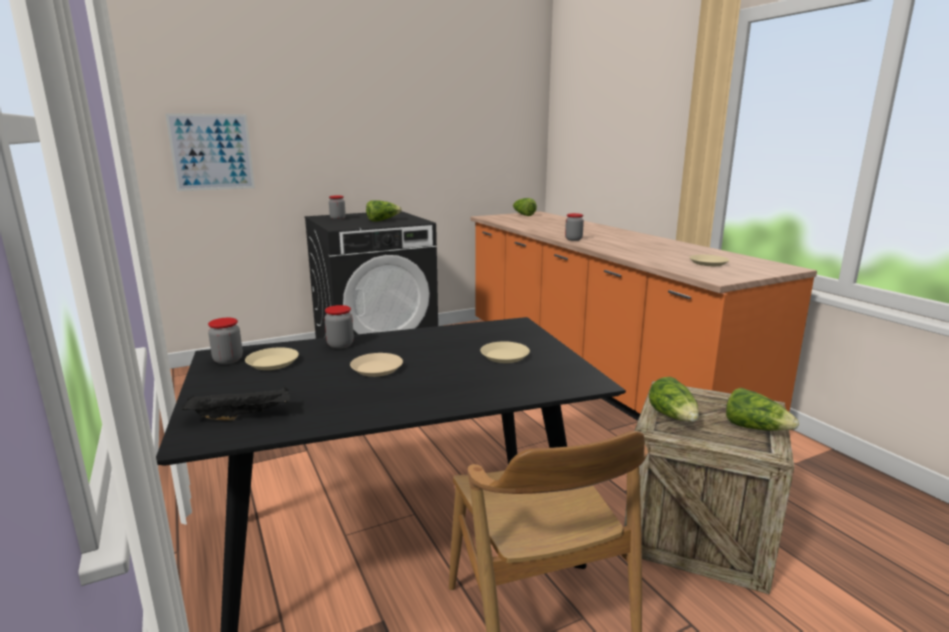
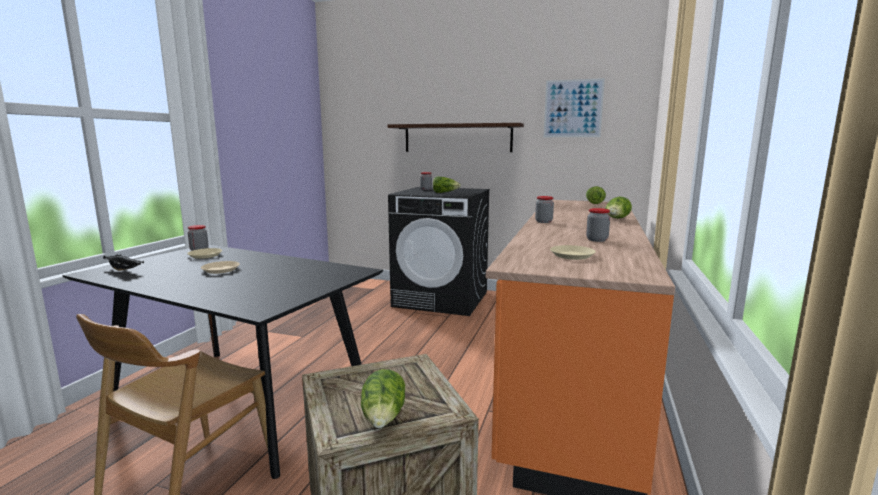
camera: 45 degrees right, 5 degrees down
(212, 152) = (367, 140): picture -> picture (573, 108)
(340, 345) = (251, 256): jar -> jar (597, 240)
(352, 148) = (457, 138): none -> shelf
(505, 356) = (284, 283): beige plate -> none
(673, 417) = (357, 379): lettuce -> lettuce (617, 219)

